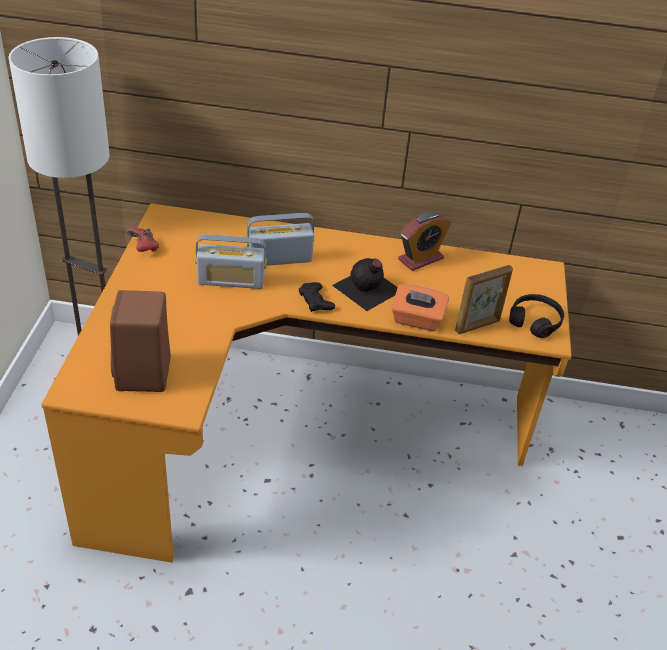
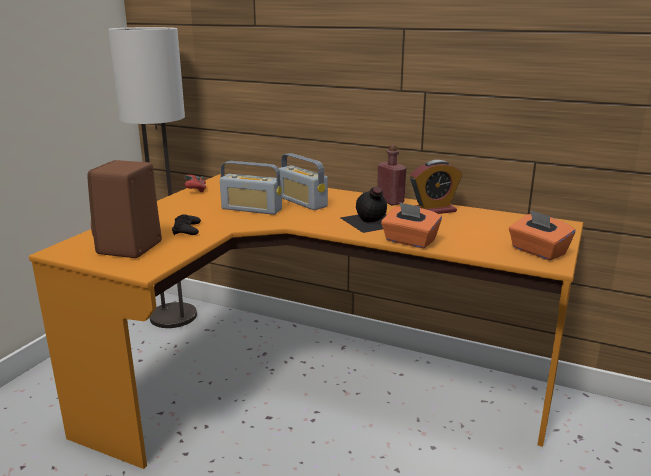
camera: 20 degrees right, 20 degrees down
(279, 259) = (302, 202): radio -> radio turned 135 degrees counterclockwise
(316, 301) = (318, 224): black game controller -> black game controller (187, 229)
(371, 246) = (390, 201): none -> red bottle
(478, 326) = (472, 249): picture frame -> none
(535, 321) = (537, 251): black headphones -> orange tissue box

